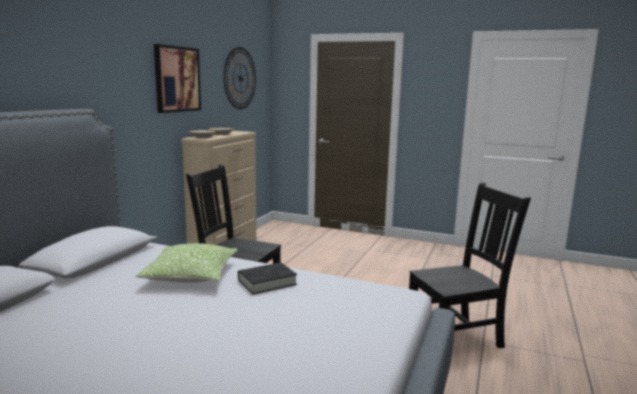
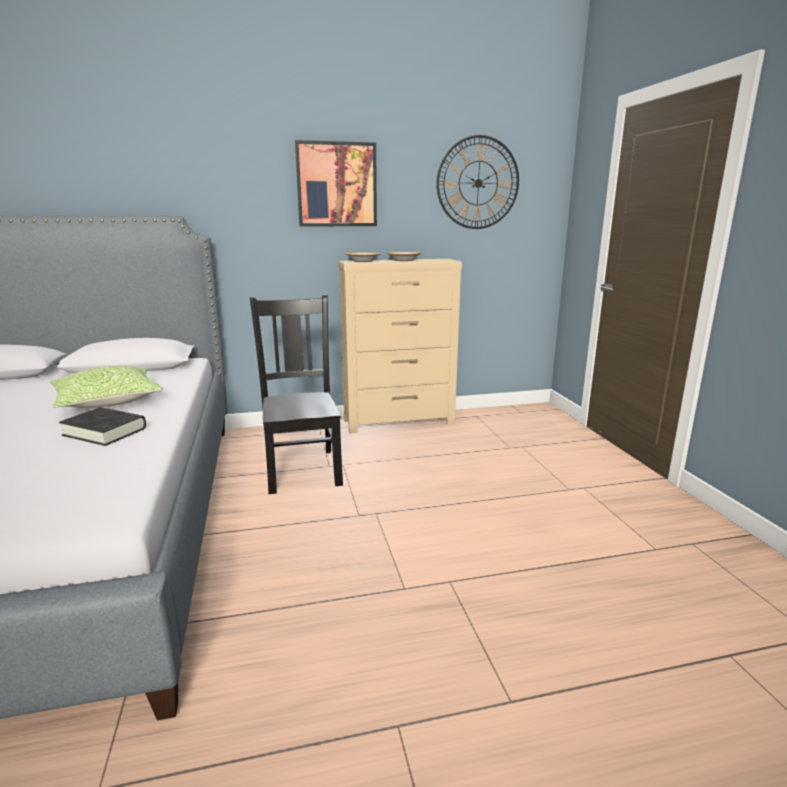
camera: 55 degrees right, 5 degrees up
(456, 337) = (376, 682): black chair -> none

